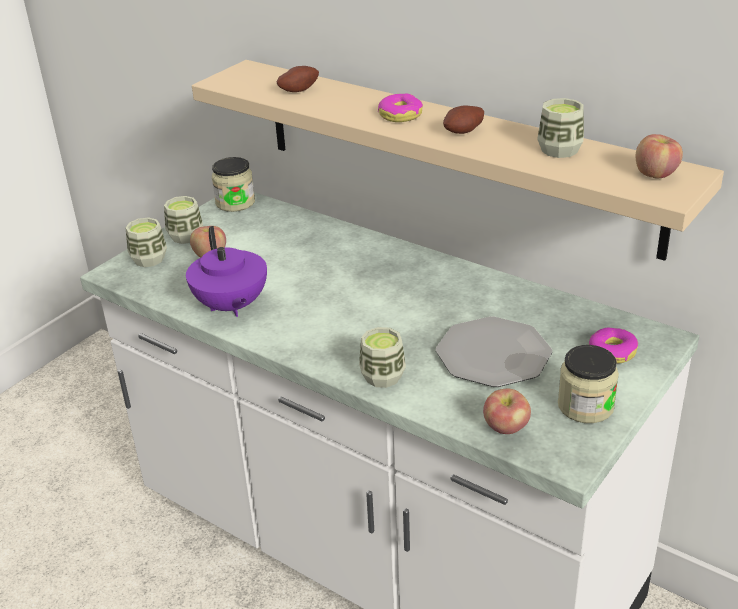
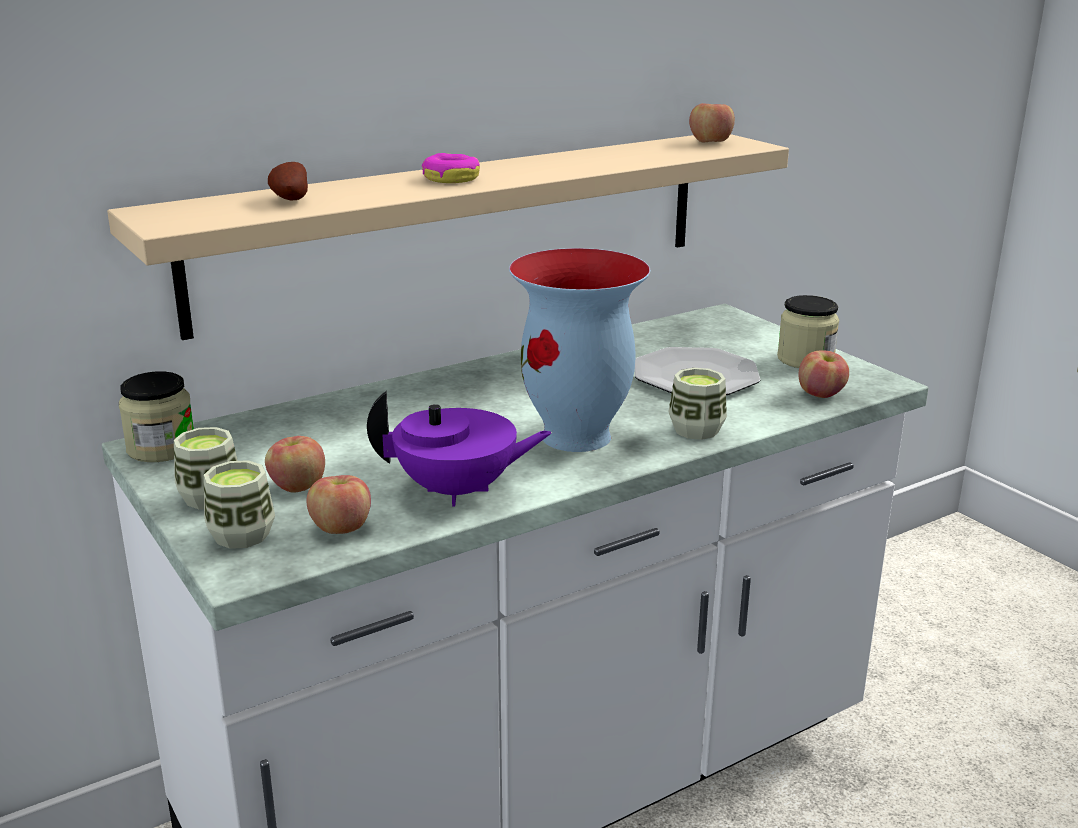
camera: 70 degrees left, 10 degrees down
(168, 284) = (341, 528): none -> apple
(336, 329) = (578, 437): none -> vase
(464, 133) = (538, 168): potato -> none
(559, 150) = (624, 153): cup -> none
(611, 352) = (728, 334): donut -> none

